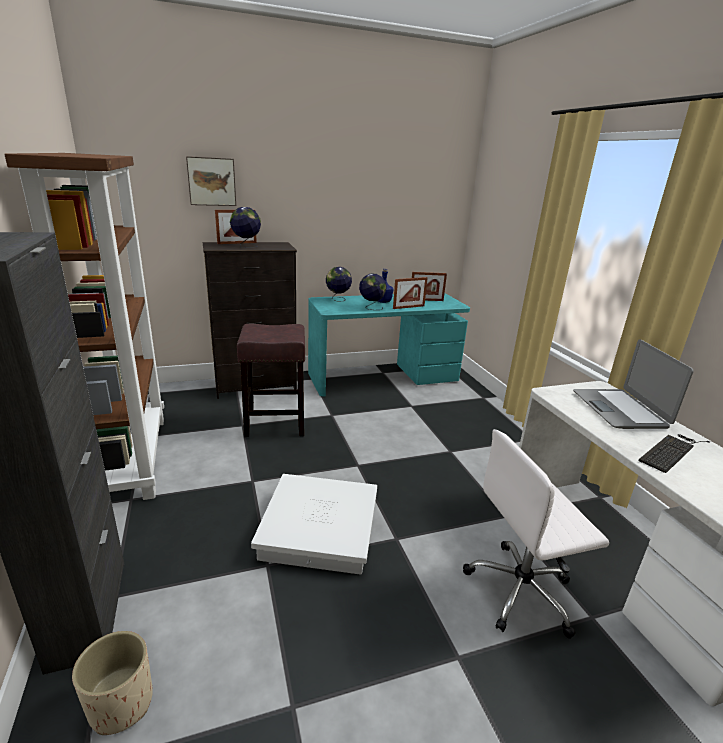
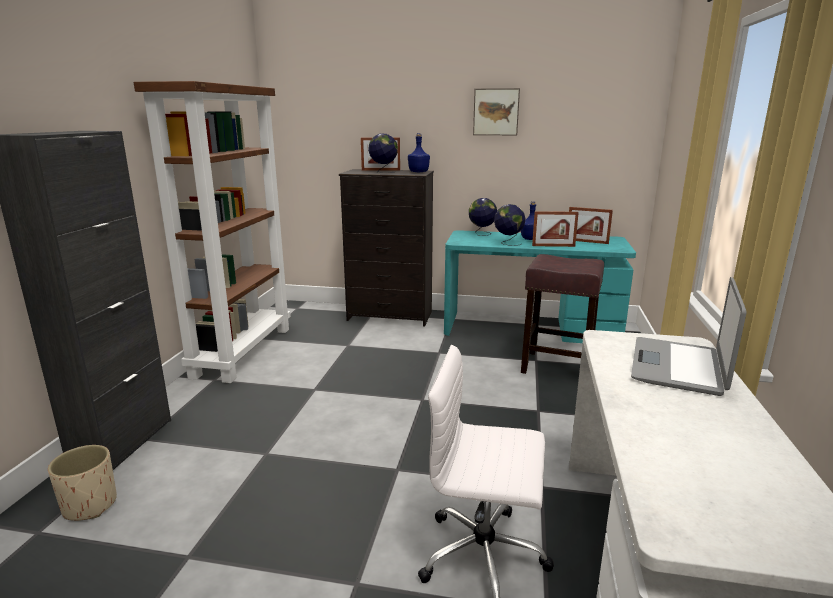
camera: 30 degrees right, 5 degrees down
(211, 181) = (364, 112): picture -> picture (496, 112)
(274, 424) = (376, 349): brown stool -> brown stool (555, 367)
(280, 245) = (419, 172): none -> blue bottle
(318, 529) = (333, 440): white storage box -> none
(672, 451) = (684, 416): keyboard -> none

